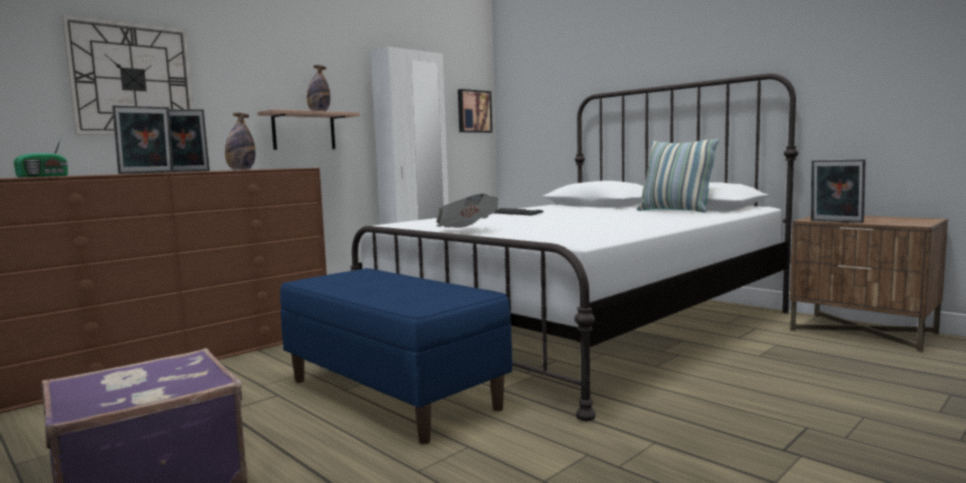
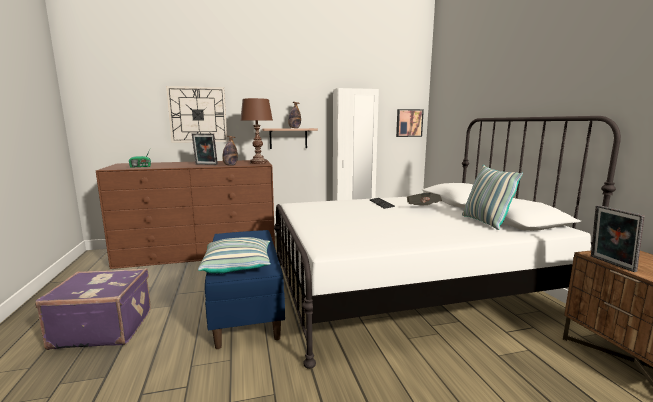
camera: 30 degrees right, 5 degrees up
(147, 173) = (183, 166): picture frame -> none
(279, 168) = (258, 163): none -> brown table lamp
(421, 298) = (238, 266): none -> pillow
(467, 230) = (307, 221): newspaper -> newspaper (423, 209)

